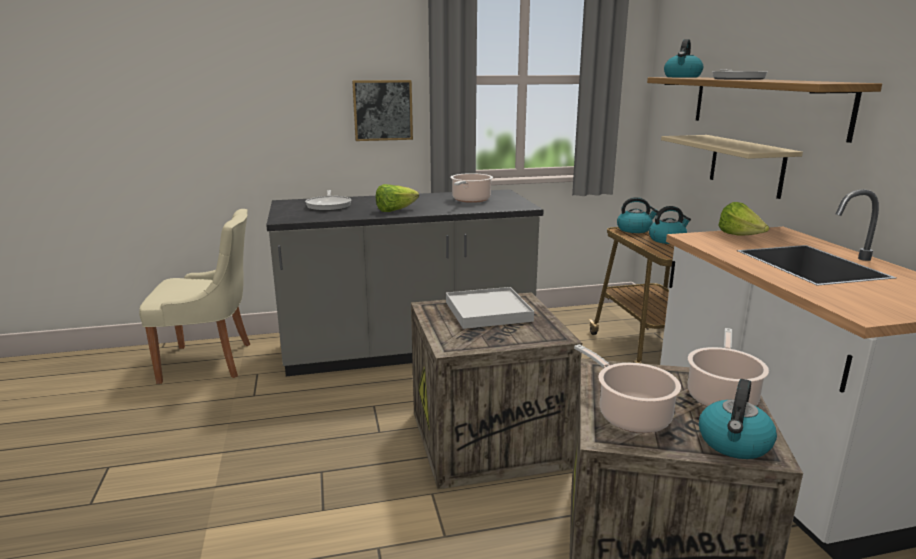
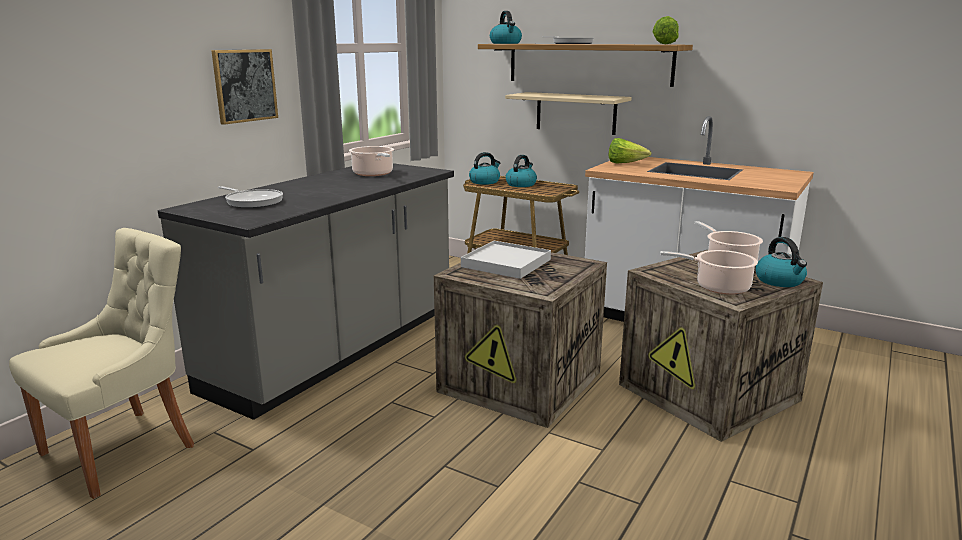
camera: 45 degrees left, 0 degrees up
(395, 210) = (338, 193): lettuce -> lettuce (664, 44)

